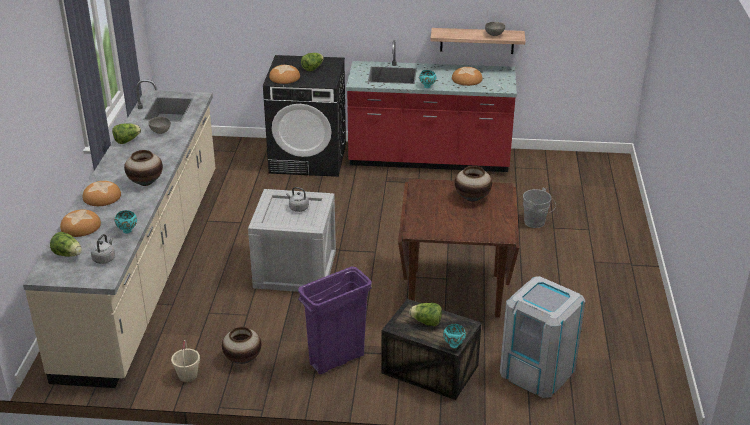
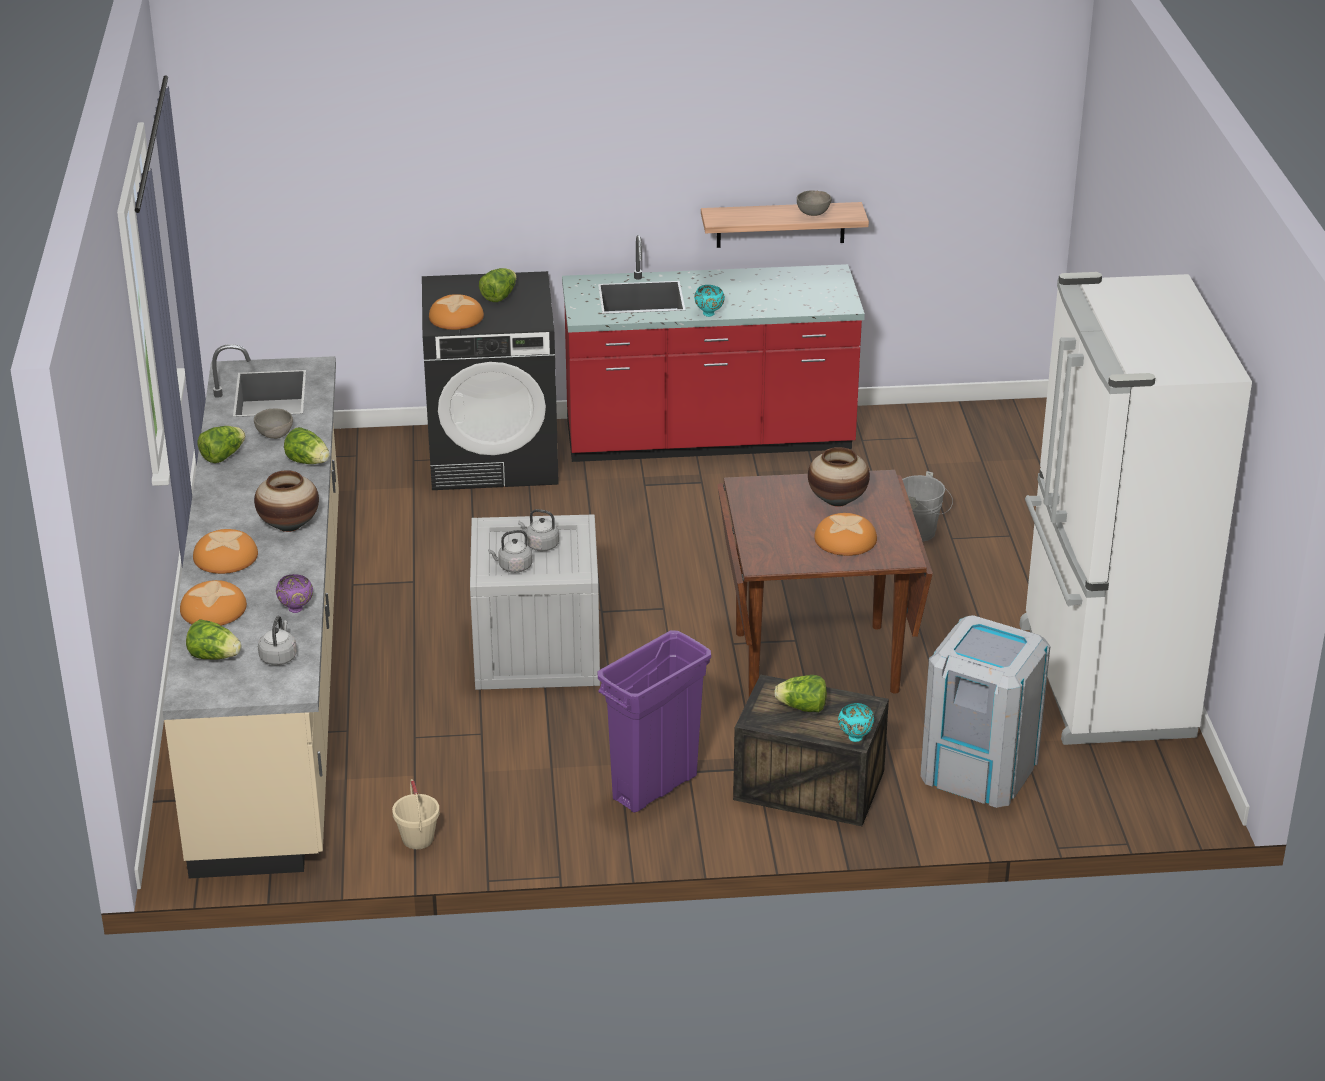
camera: 10 degrees left, 0 degrees up
(128, 231) = (296, 609): turquoise bowl -> purple bowl
(172, 148) = (308, 462): none -> lettuce
(242, 359) = (499, 803): vase -> none
(278, 219) = (513, 567): none -> grey kettle
(467, 79) = (773, 295): bread -> bread (846, 540)
(626, 323) = (1101, 681): none -> white fridge

